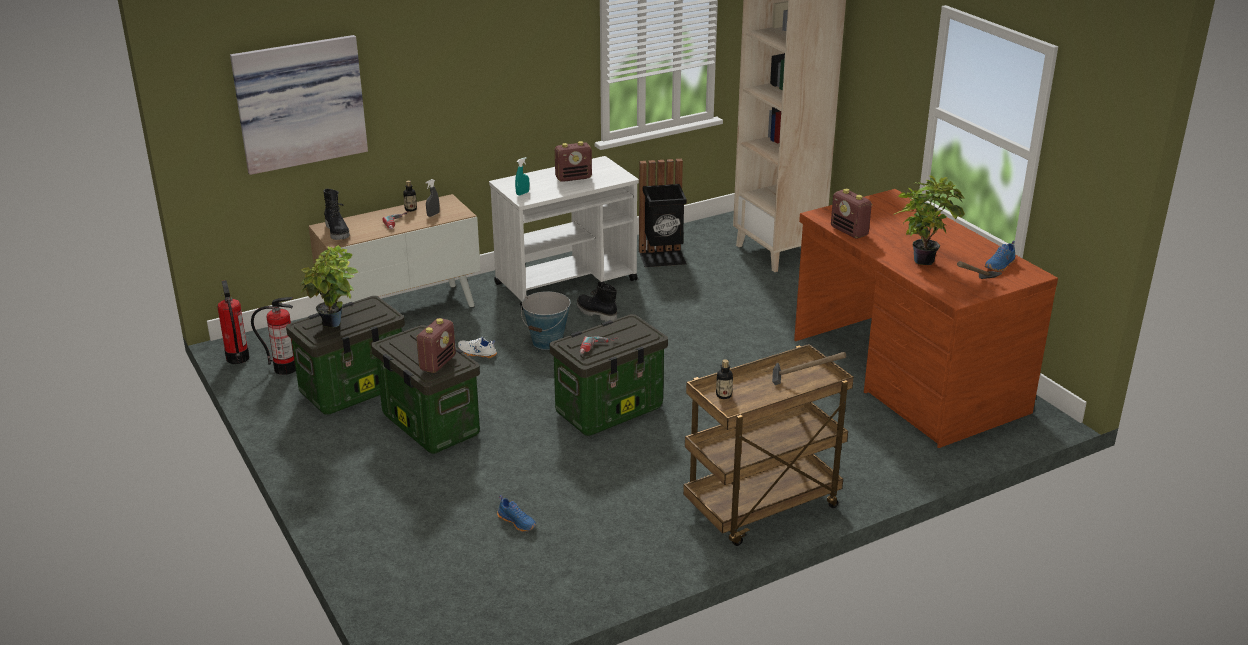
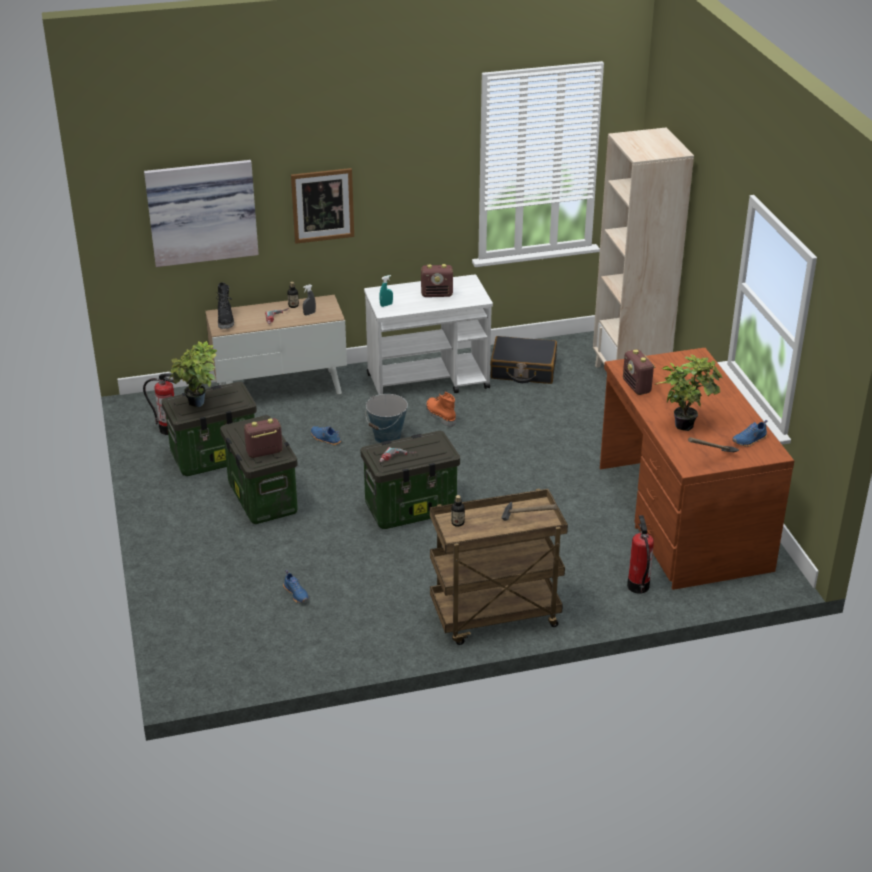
camera: 15 degrees right, 5 degrees up
(237, 358) = (135, 414): fire extinguisher -> fire extinguisher (638, 586)
(435, 88) = (322, 205): none -> picture
(437, 363) = (264, 452): radio -> radio turned 150 degrees counterclockwise
(477, 353) = (325, 439): white shoe -> blue shoe
(595, 313) = (440, 416): black boot -> orange boot
(663, 258) = (523, 369): black trash can -> black suitcase

